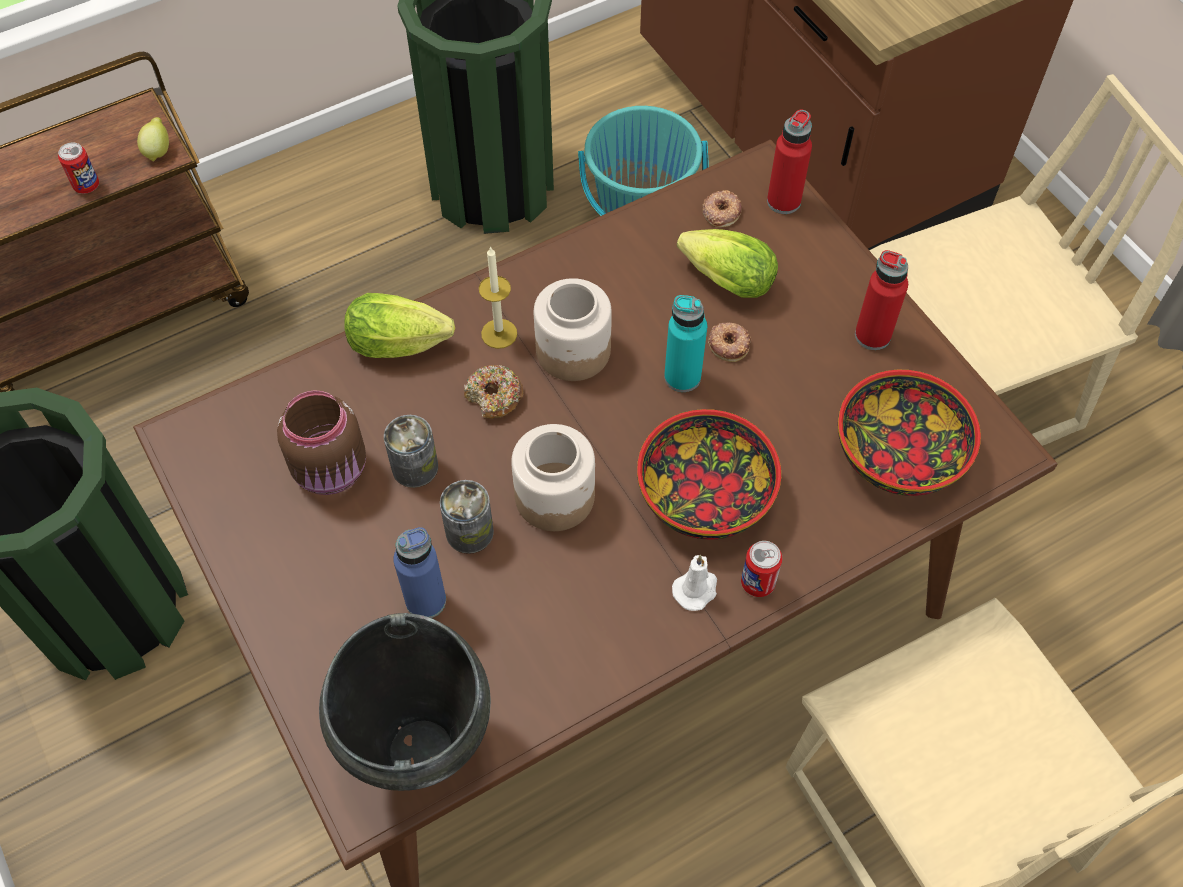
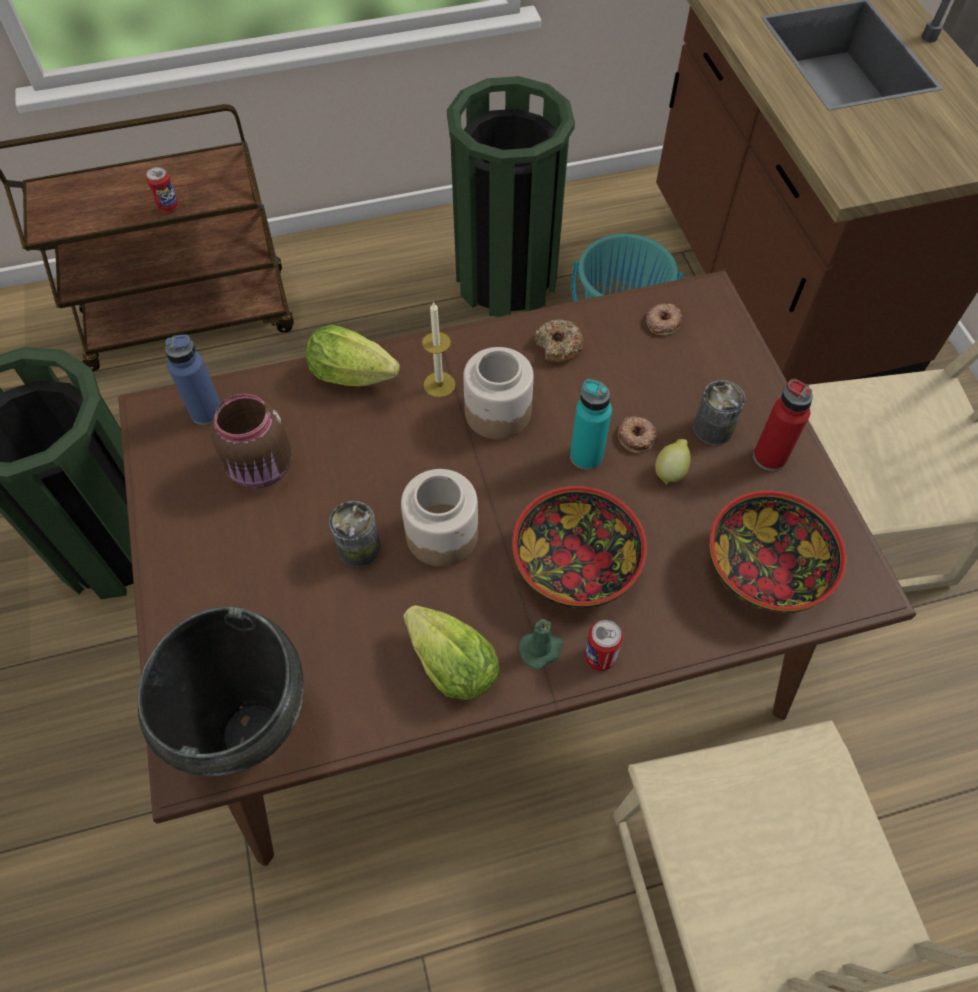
camera: 15 degrees right, 0 degrees up
(158, 151) = (231, 190): lemon -> lemon (670, 471)
(415, 467) = (331, 481): can -> can (712, 428)
(426, 600) = (302, 599): blue bottle -> blue bottle (206, 412)
(494, 397) = (418, 437): donut -> donut (558, 346)
(696, 589) = (541, 649): white candle -> green candle
(722, 279) = (647, 379): lettuce -> lettuce (448, 660)
(783, 201) = (721, 324): red bottle -> none

